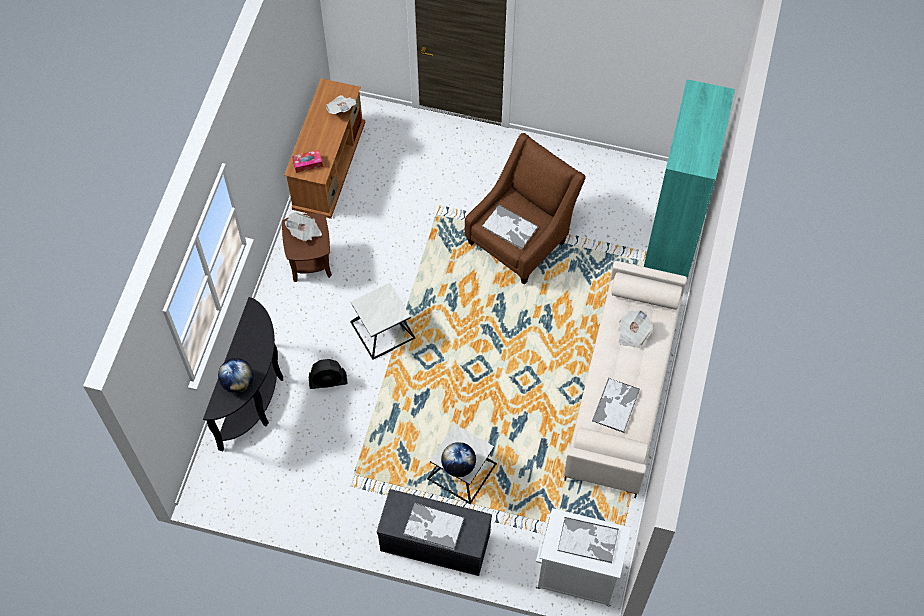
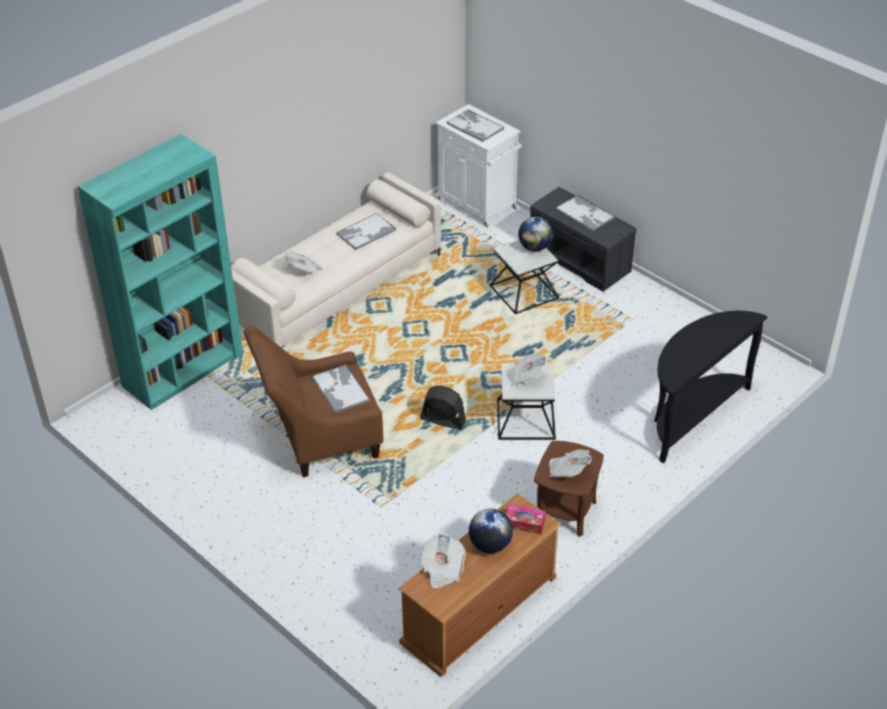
camera: 150 degrees left, 20 degrees down
(238, 382) = (718, 329): globe -> globe (490, 545)
(328, 381) = (608, 400): black fan -> black fan (443, 420)
(384, 311) = (524, 376): none -> newspaper

